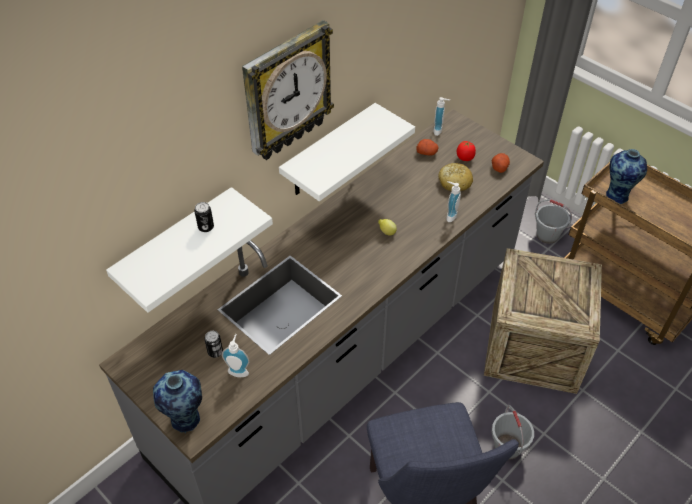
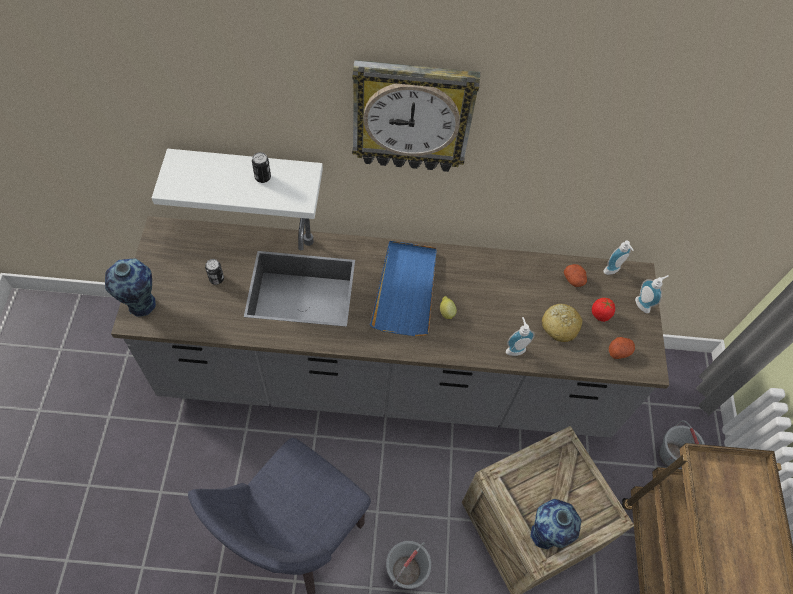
camera: 45 degrees right, 10 degrees up
(239, 370) = (212, 307): soap dispenser -> soap dispenser (644, 304)
(329, 152) = (459, 203): white shelf -> none
(345, 242) = (405, 289): none -> blue tray
(617, 195) = (712, 485): vase -> vase (545, 535)

